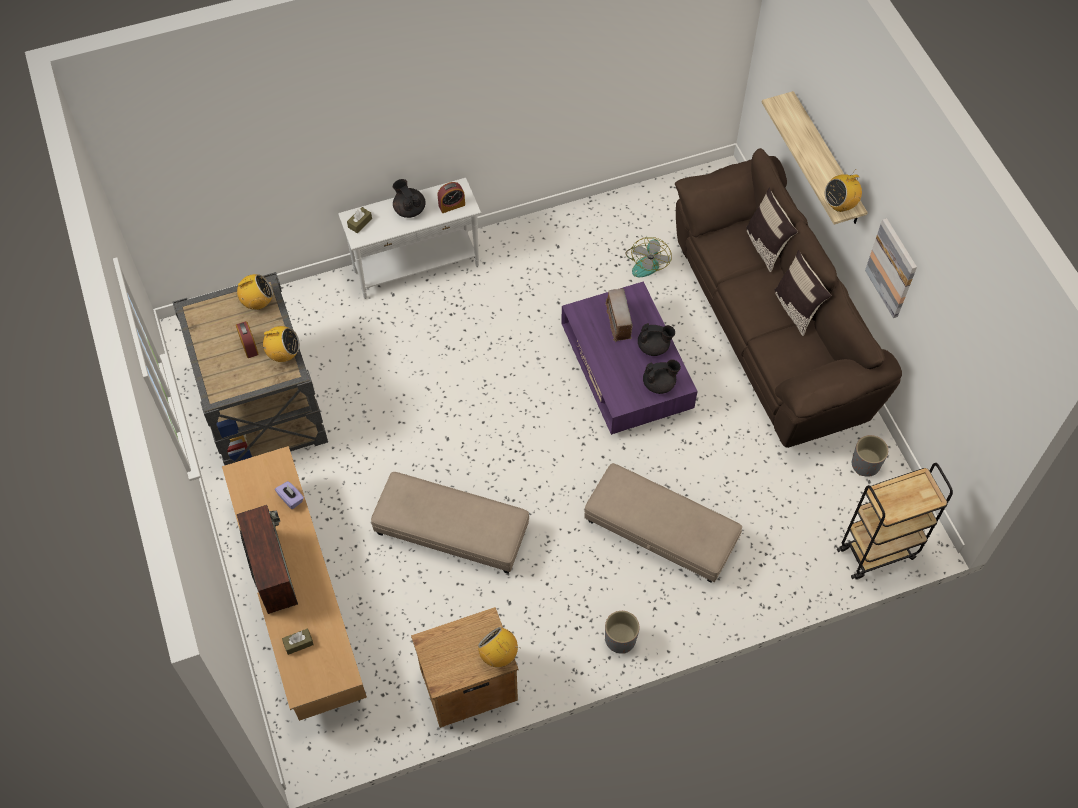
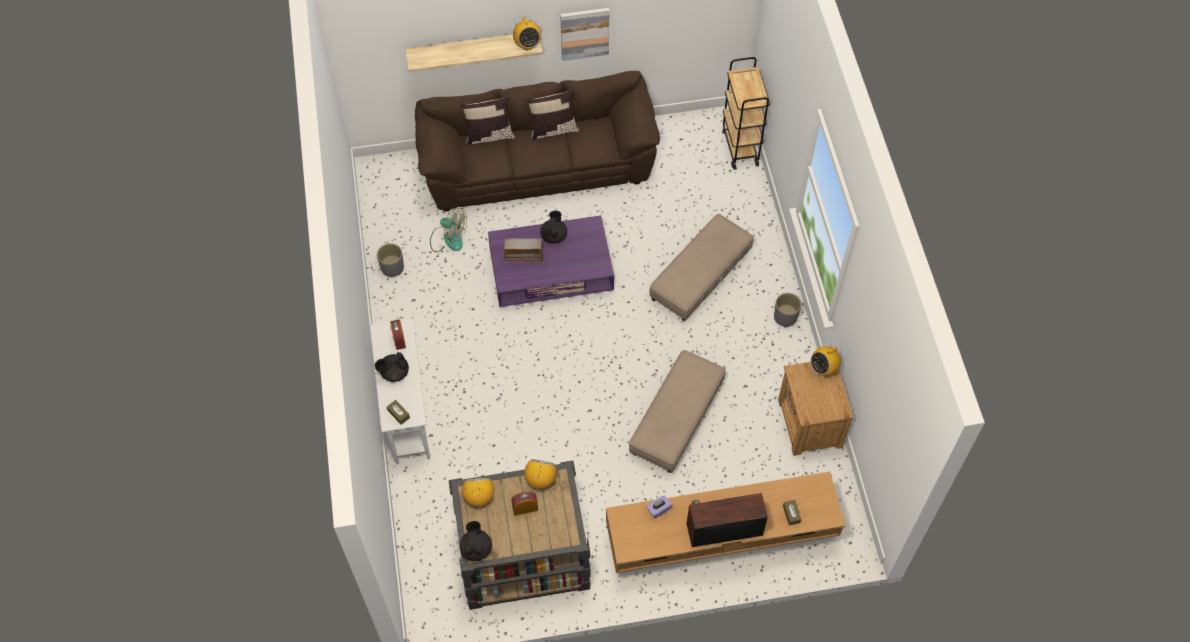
camera: 80 degrees left, 0 degrees up
(659, 384) = (589, 238): black teapot -> black teapot (476, 548)
(865, 464) = (666, 137): grey planter -> grey planter (392, 267)

